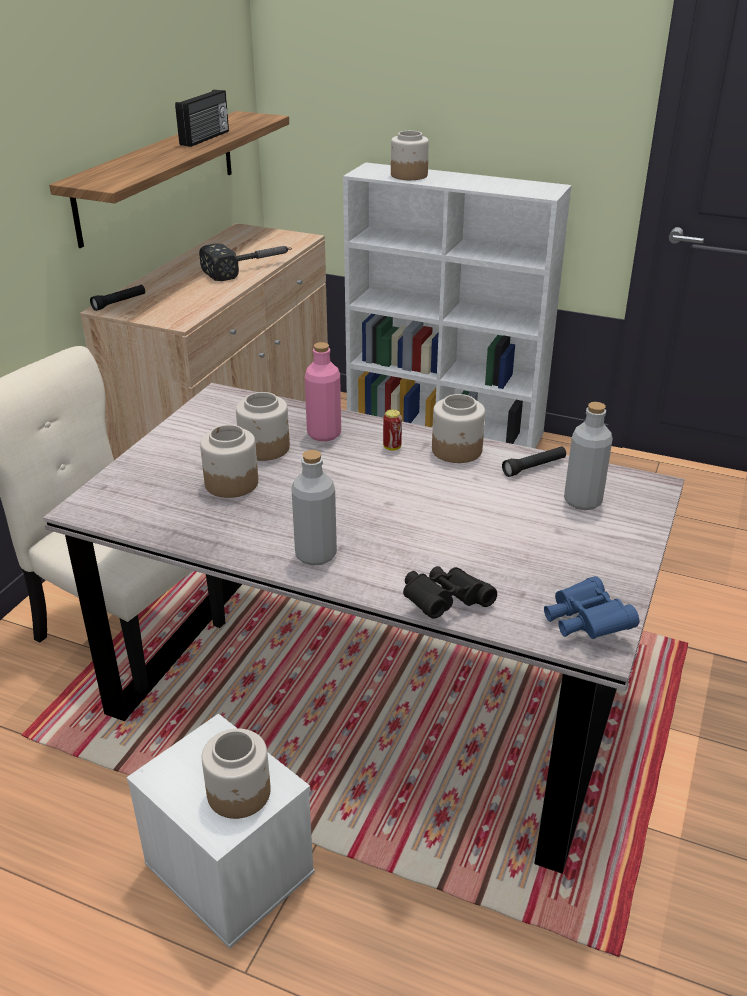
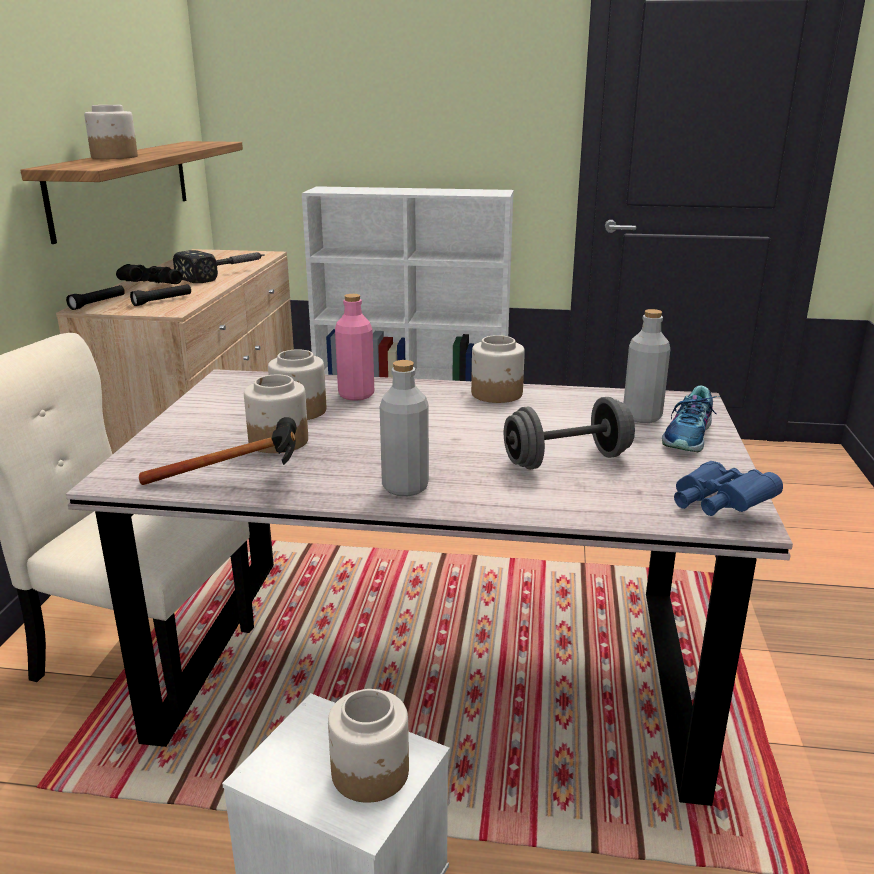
camera: 15 degrees left, 10 degrees down
(185, 525) = (243, 480): none -> hammer
(206, 138) = (170, 149): radio -> none
(392, 447) = (431, 398): can -> none
(408, 175) = (363, 190): jar -> jar (114, 157)
(444, 603) = (567, 509): black binoculars -> black binoculars (148, 287)
(476, 546) = (566, 460): none -> grey dumbbell
(534, 467) = (578, 398): black flashlight -> black flashlight (162, 301)
(614, 534) = (689, 437): none -> shoe

